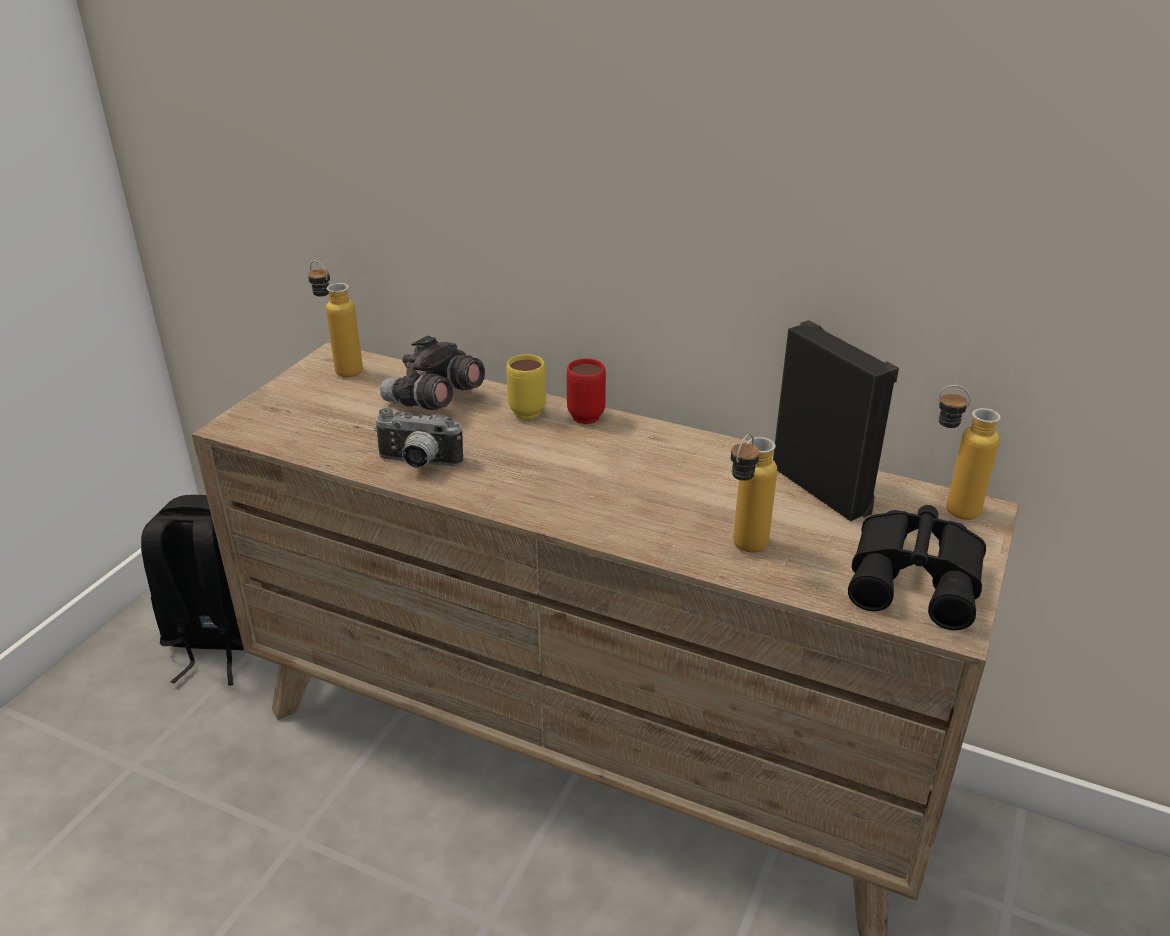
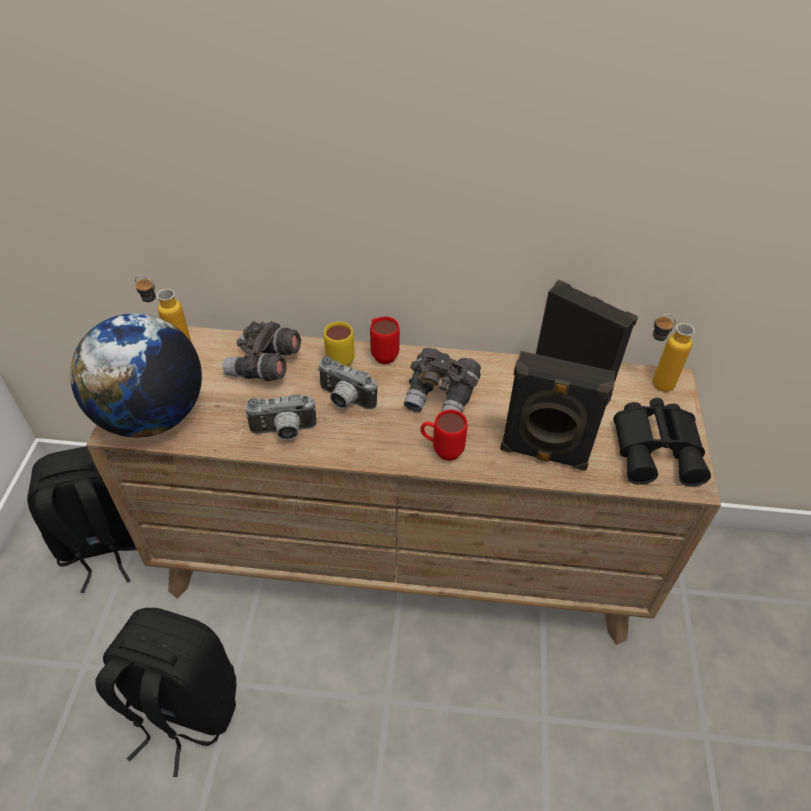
camera: 20 degrees left, 15 degrees up
(221, 847) = (182, 708): none -> black backpack
(279, 422) = (152, 416): none -> globe
(510, 448) = (344, 400): none -> camera
(604, 519) = (441, 450): none -> red mug
(636, 467) = (441, 396): none -> grey binoculars
(743, 551) = (543, 454): bottle -> black speaker

